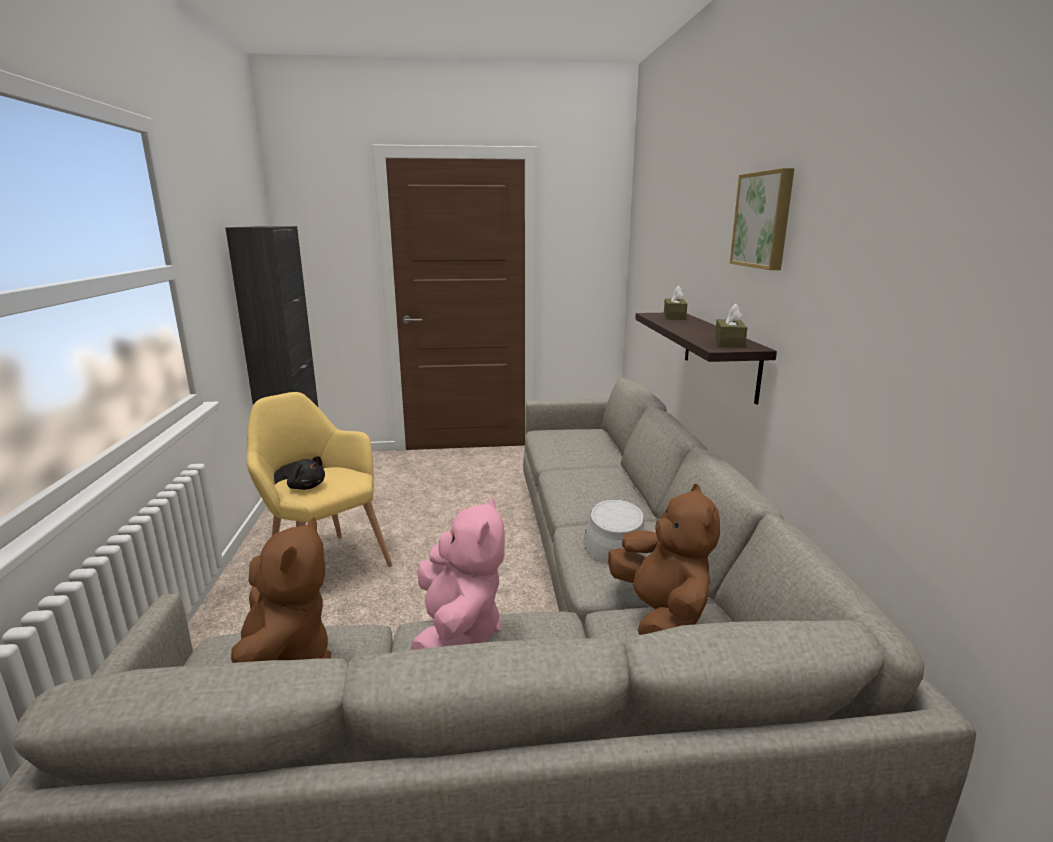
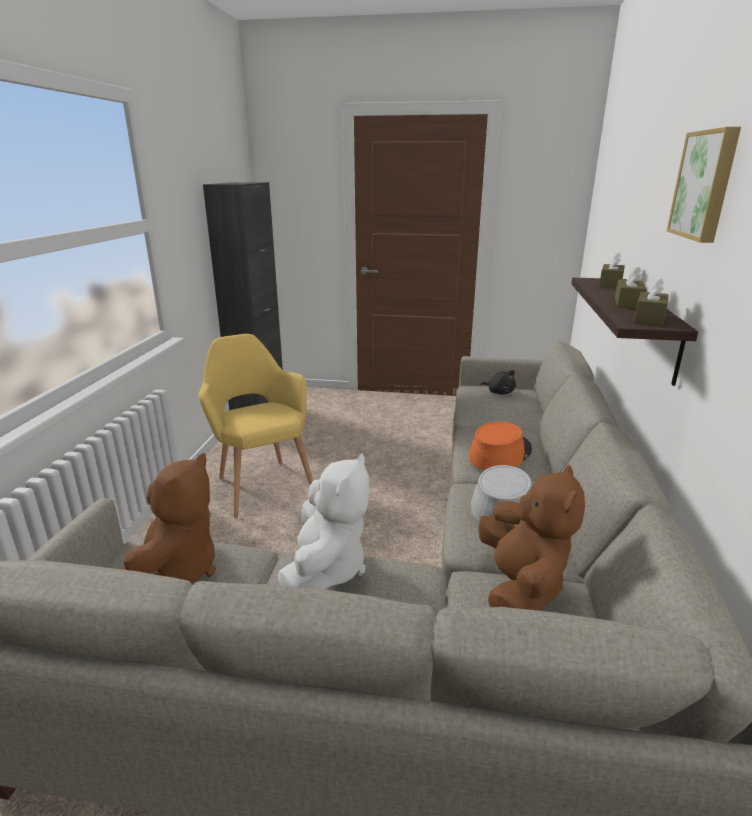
camera: 15 degrees right, 5 degrees up
(306, 486) = (245, 418): black plush toy -> black plush toy (499, 392)
(457, 634) = (326, 570): pink plush toy -> white plush toy
(593, 492) = (500, 453): none -> orange hat
(701, 331) = (628, 303): none -> brown tissue box

